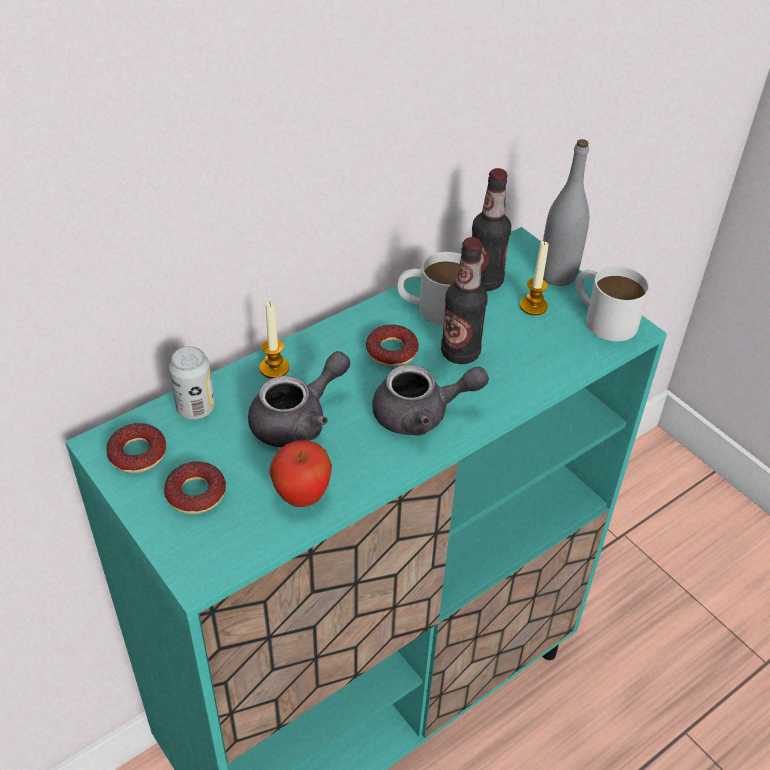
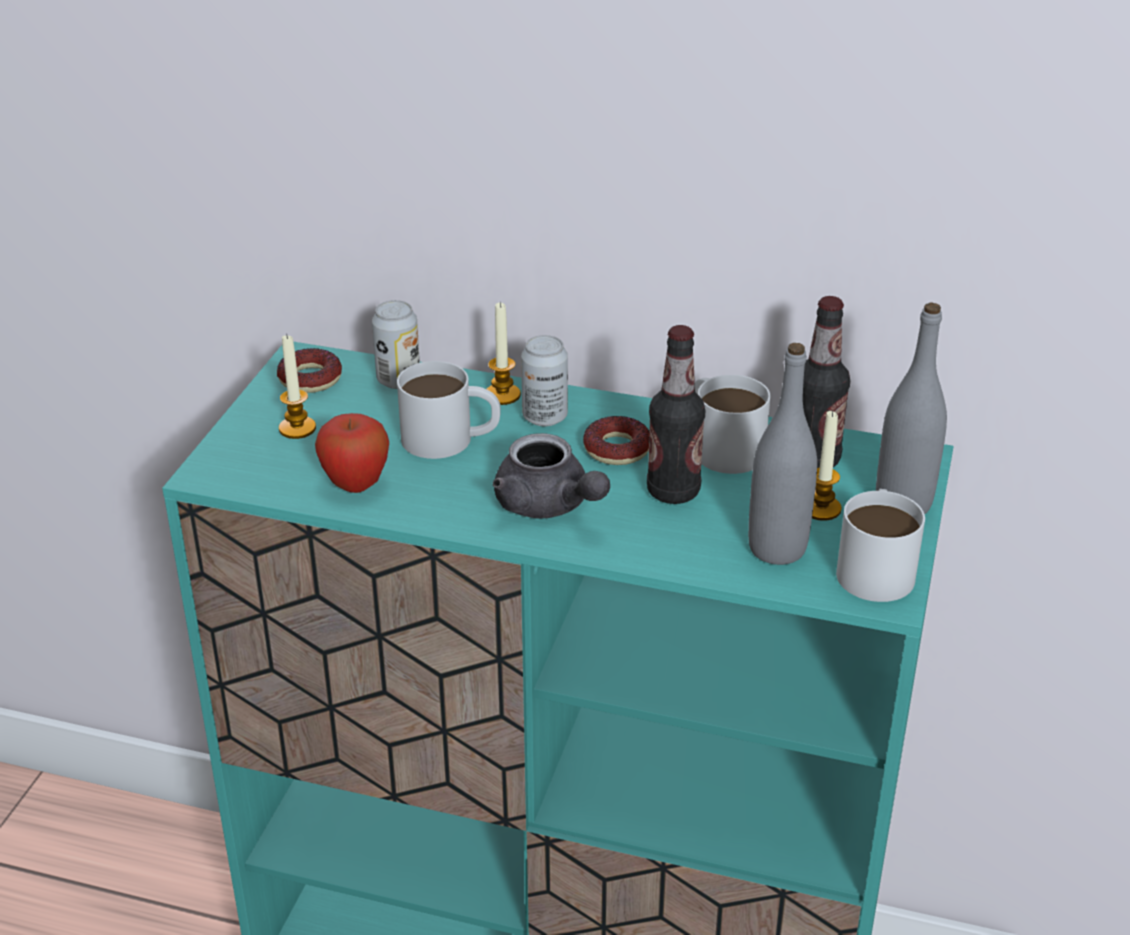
camera: 55 degrees right, 10 degrees down
(196, 493) = (297, 428): donut -> candle
(298, 420) = (451, 439): grey teapot -> white mug
(322, 363) = (545, 417): none -> can
(554, 344) = (777, 548): none -> grey bottle

